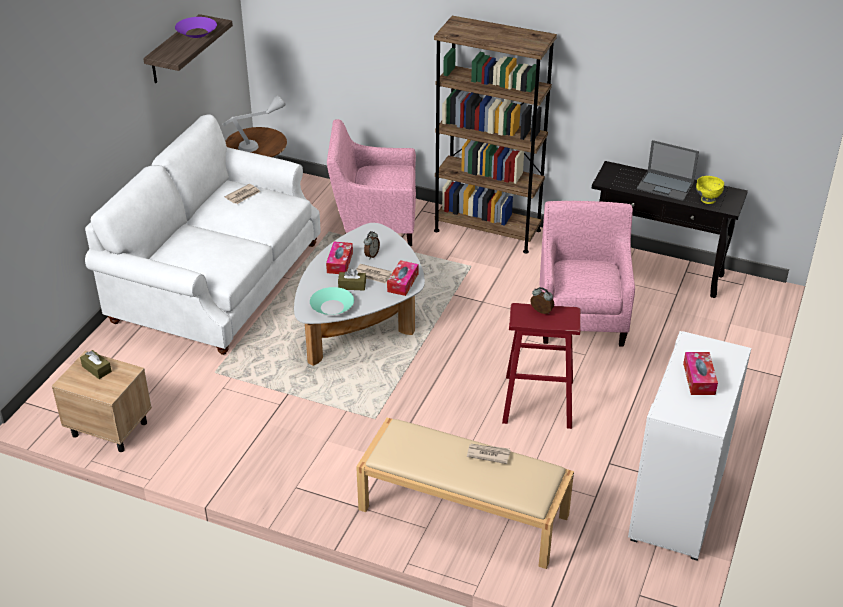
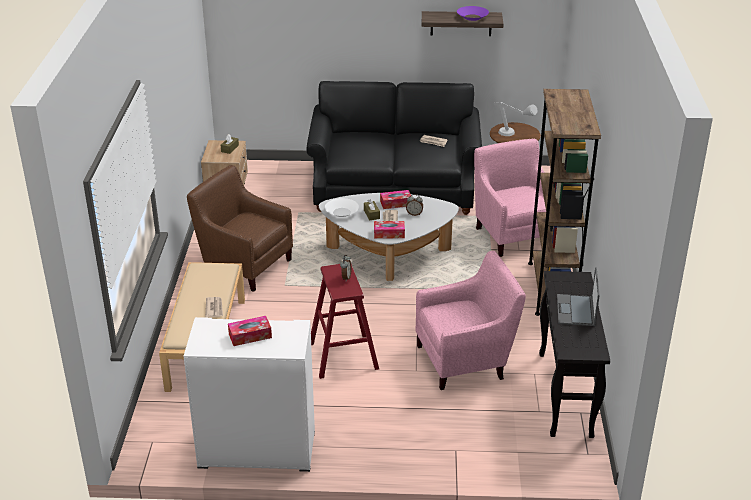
camera: 70 degrees right, 5 degrees down
(216, 281) = (395, 188): white sofa -> black sofa
(307, 445) = (245, 264): none -> brown armchair
(332, 307) = (342, 212): turquoise bowl -> white bowl
(707, 200) = (571, 337): yellow bowl -> none

